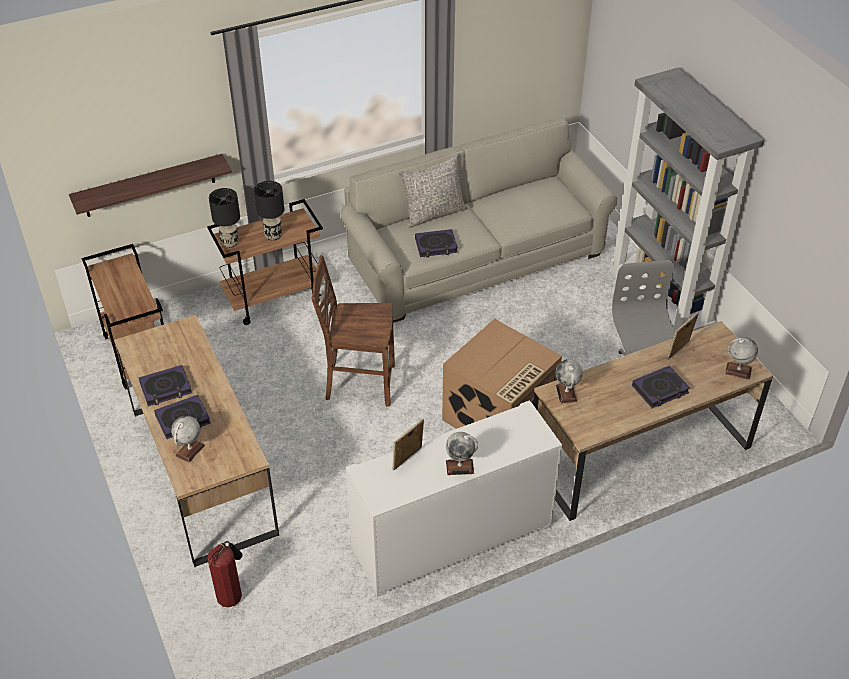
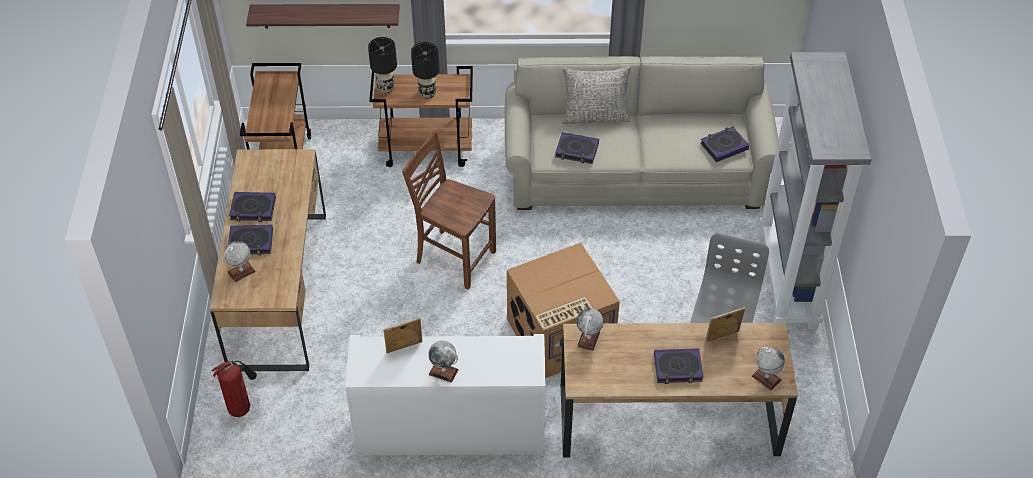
camera: 25 degrees right, 5 degrees up
(560, 204) = (724, 146): none -> book

